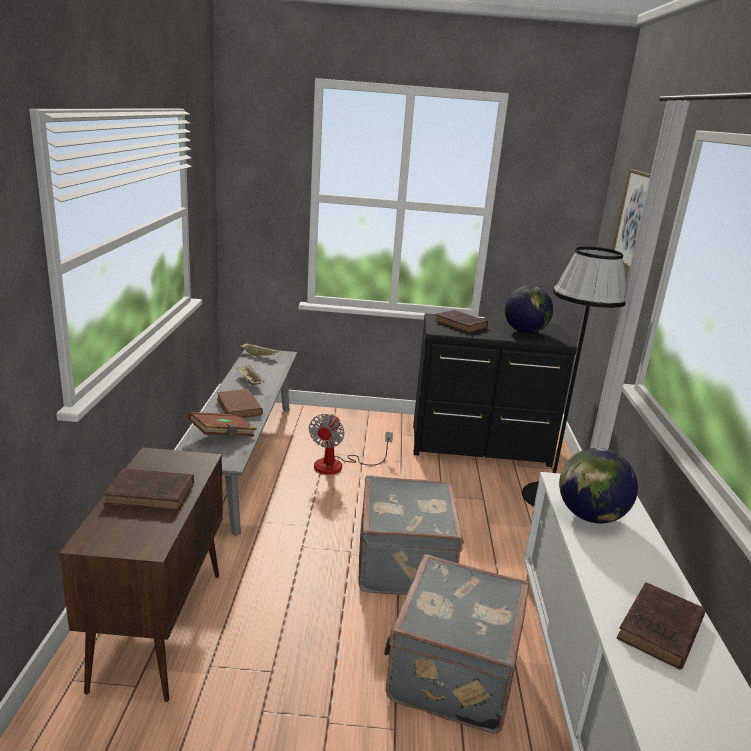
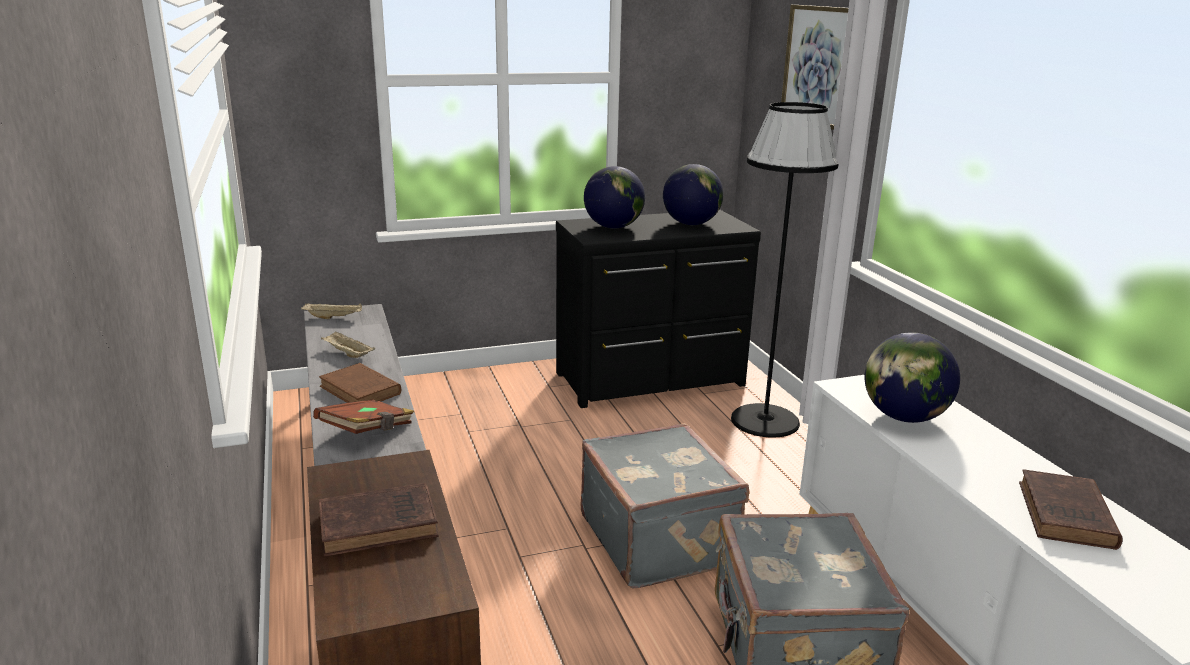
camera: 20 degrees left, 0 degrees up
(338, 465) = (496, 443): fan -> none
(461, 325) = (613, 227): brown book -> globe

